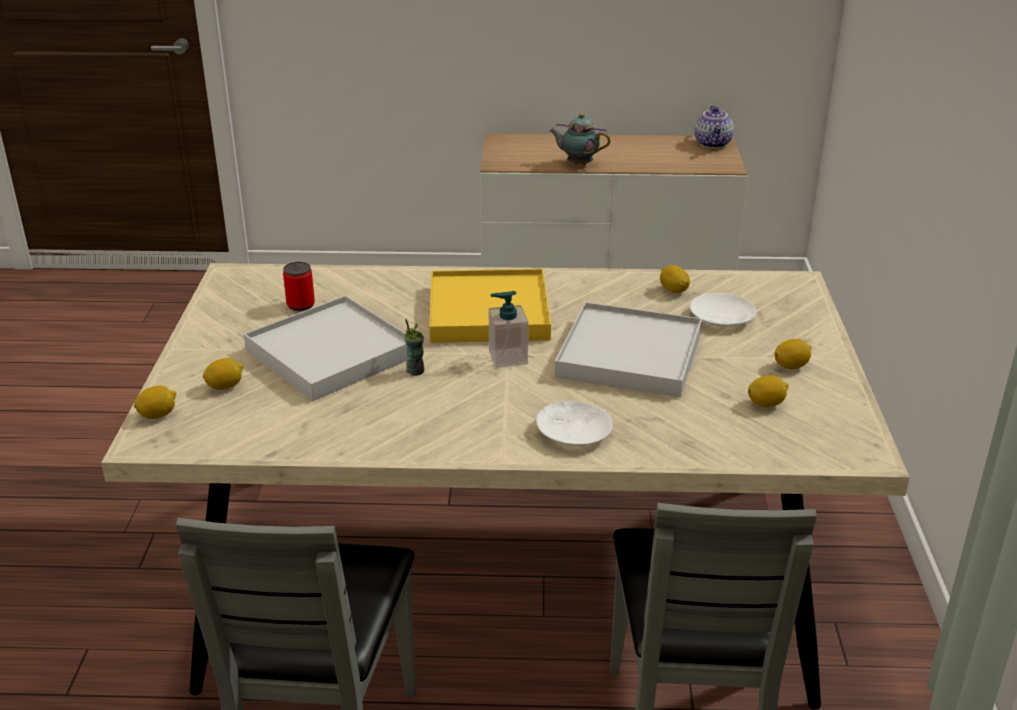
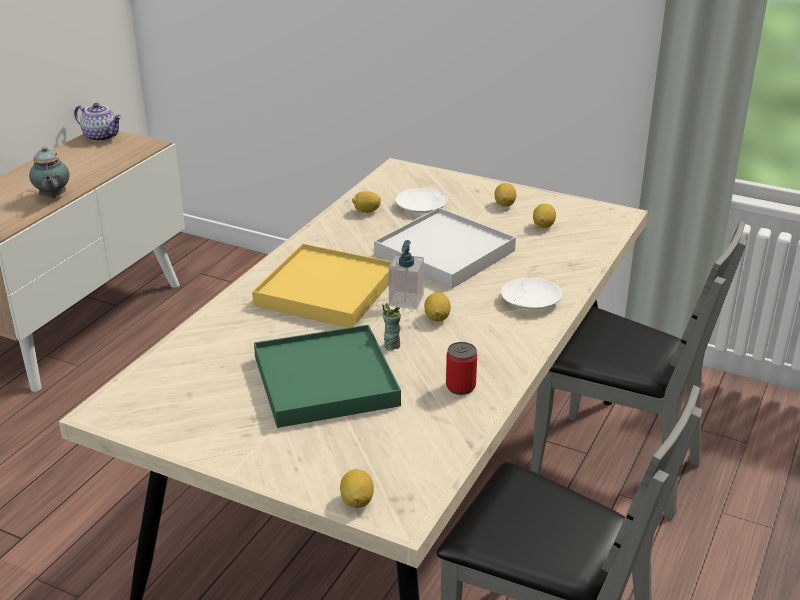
camera: 65 degrees left, 0 degrees up
(225, 386) = (336, 451): lemon -> lemon (437, 318)
(300, 305) = (217, 380): can -> can (460, 387)
(330, 353) = (325, 381): white tray -> green tray
(578, 164) = (53, 197): teapot -> teapot turned 60 degrees counterclockwise

